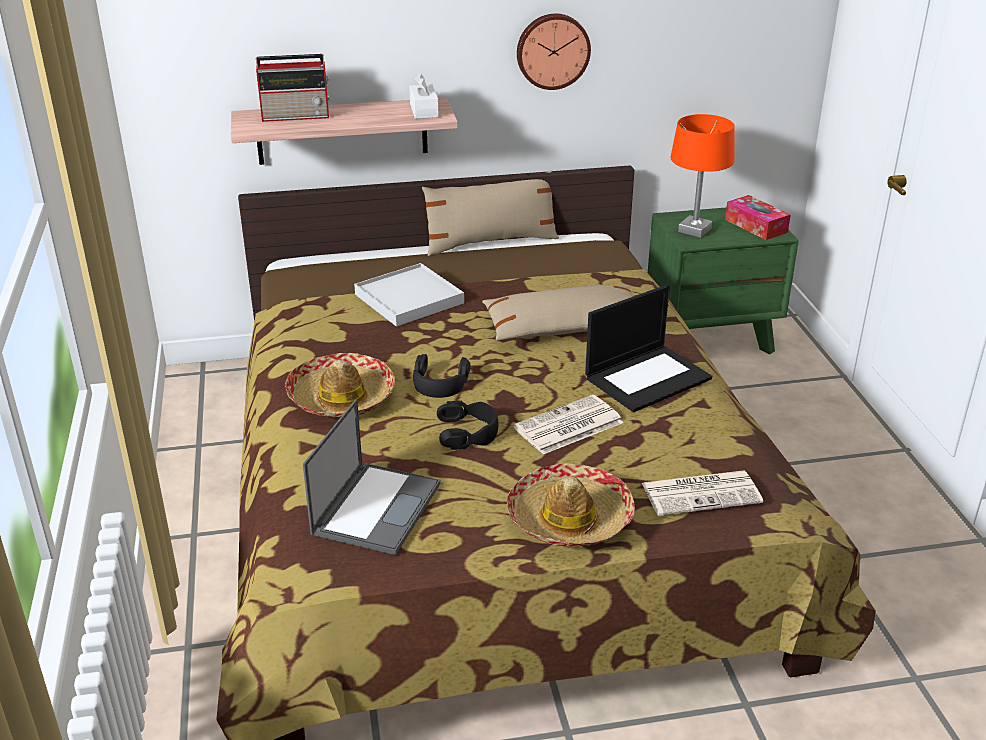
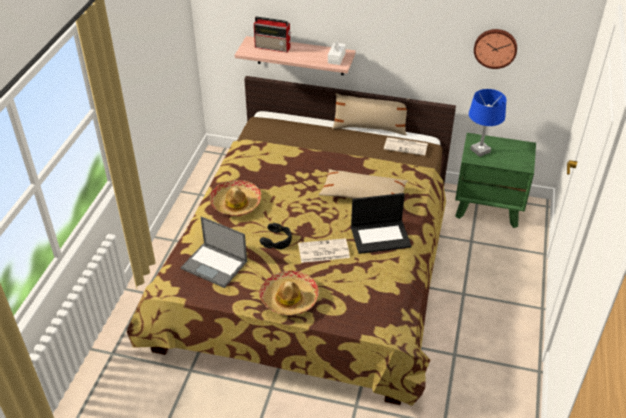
camera: 25 degrees right, 10 degrees up
(377, 507) = (215, 265): laptop -> laptop turned 75 degrees clockwise
(409, 298) = (302, 155): white tray -> none
(440, 382) = (283, 209): black headphones -> none
(552, 50) = (415, 38): wall clock -> wall clock (495, 47)
(694, 230) = (480, 150): orange table lamp -> blue table lamp
(702, 493) = (356, 306): newspaper -> newspaper (406, 146)
(756, 226) = (517, 157): tissue box -> none

